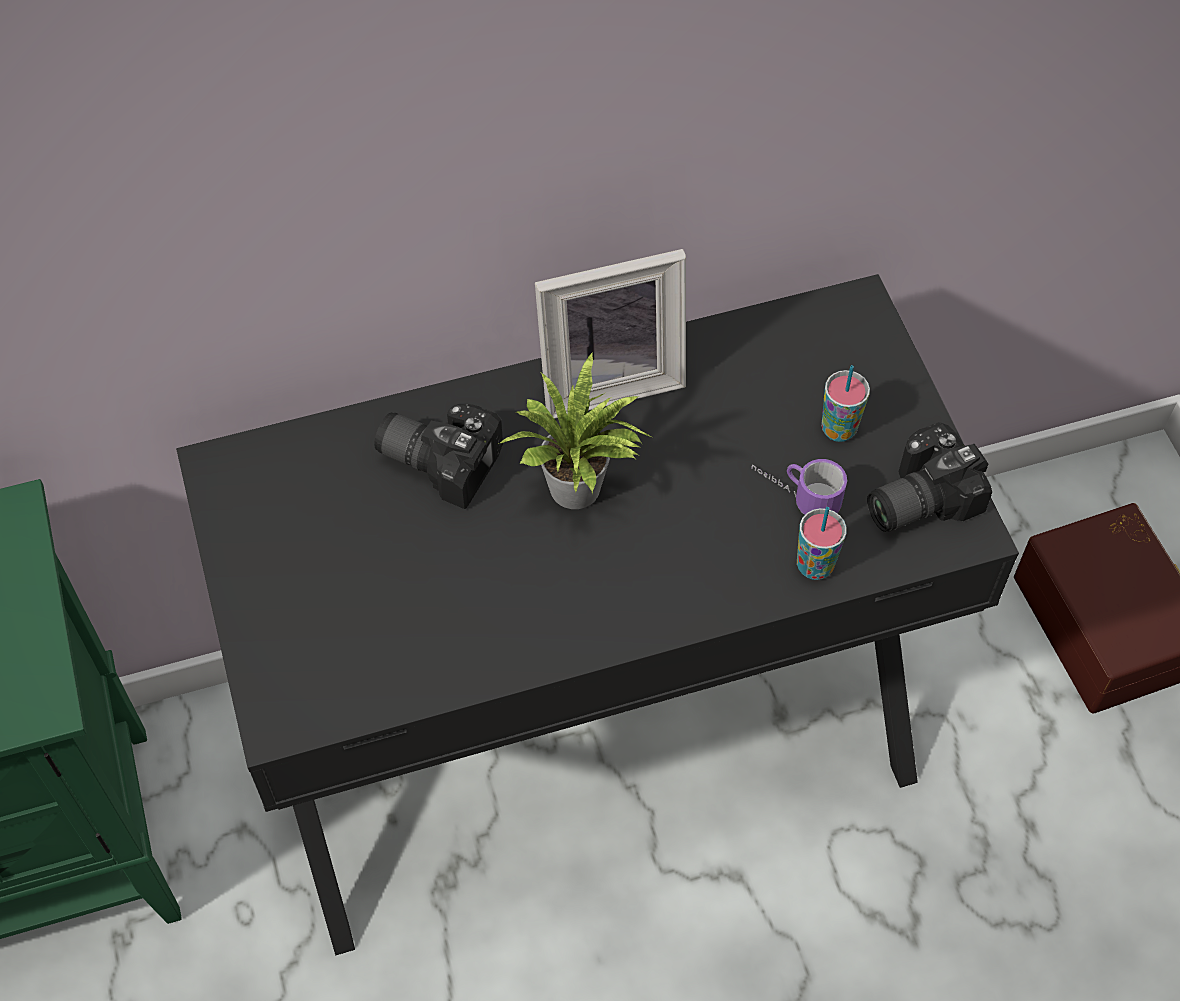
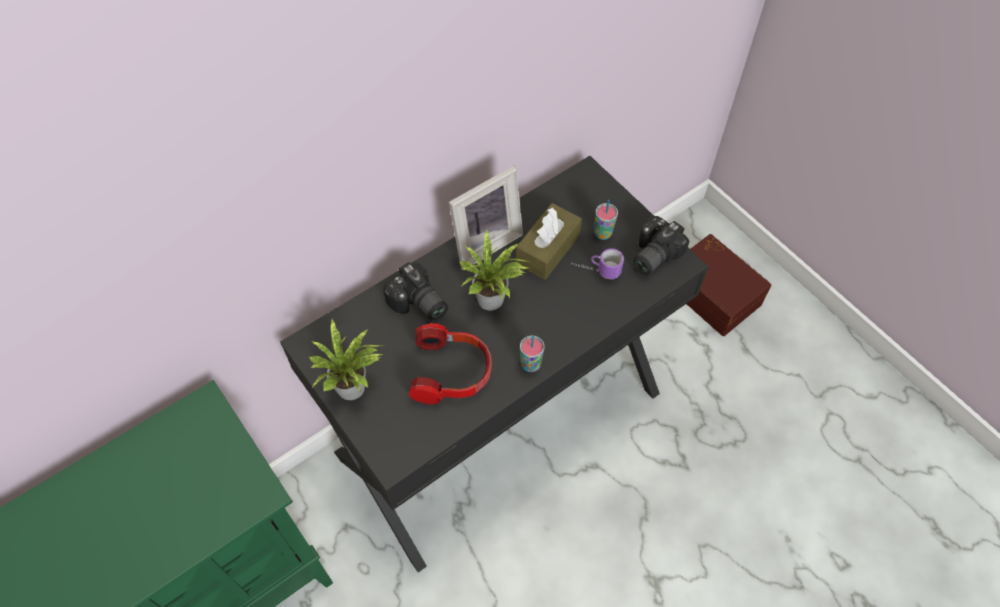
camera: 20 degrees left, 0 degrees up
(268, 572) = (354, 389): none -> potted plant
(441, 457) = (418, 304): camera -> camera turned 135 degrees counterclockwise
(450, 598) = (452, 372): none -> headphones
(721, 428) = (548, 249): none -> brown tissue box
(814, 566) = (619, 301): cup -> cup (530, 365)

